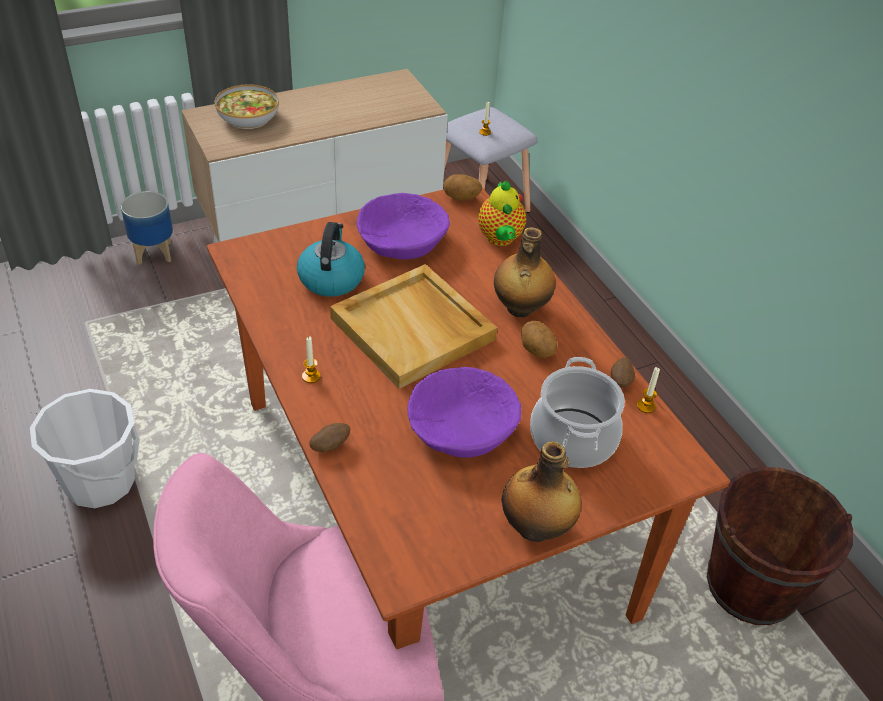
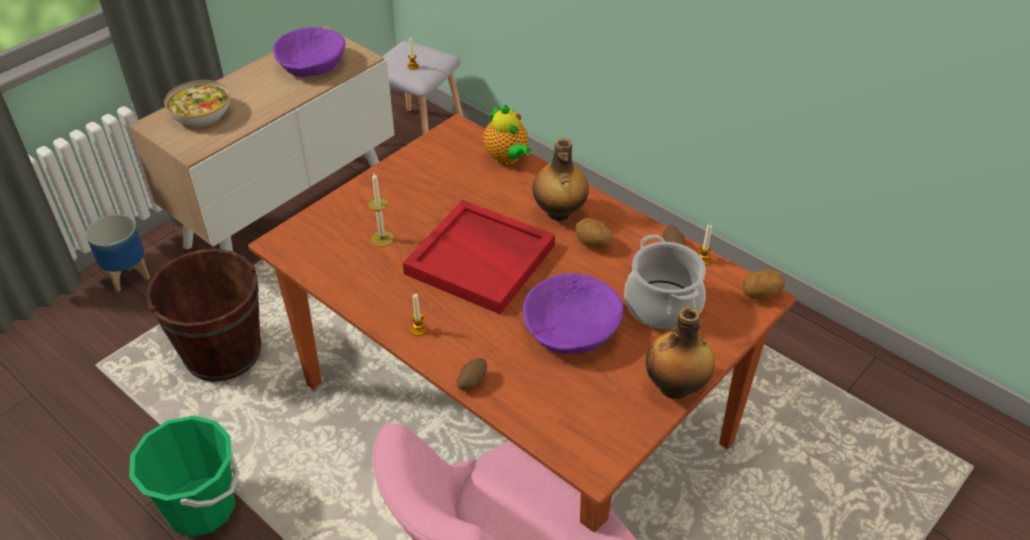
camera: 20 degrees left, 0 degrees up
(100, 482) = (201, 507): white bucket -> green bucket
(331, 278) = (382, 238): kettle -> candle
(403, 241) = (425, 186): purple bowl -> purple bowl (312, 64)
(414, 329) = (481, 259): beige tray -> red tray
(461, 198) = (453, 132): potato -> potato (761, 295)
(750, 586) = (800, 384): brown bucket -> brown bucket (223, 354)

